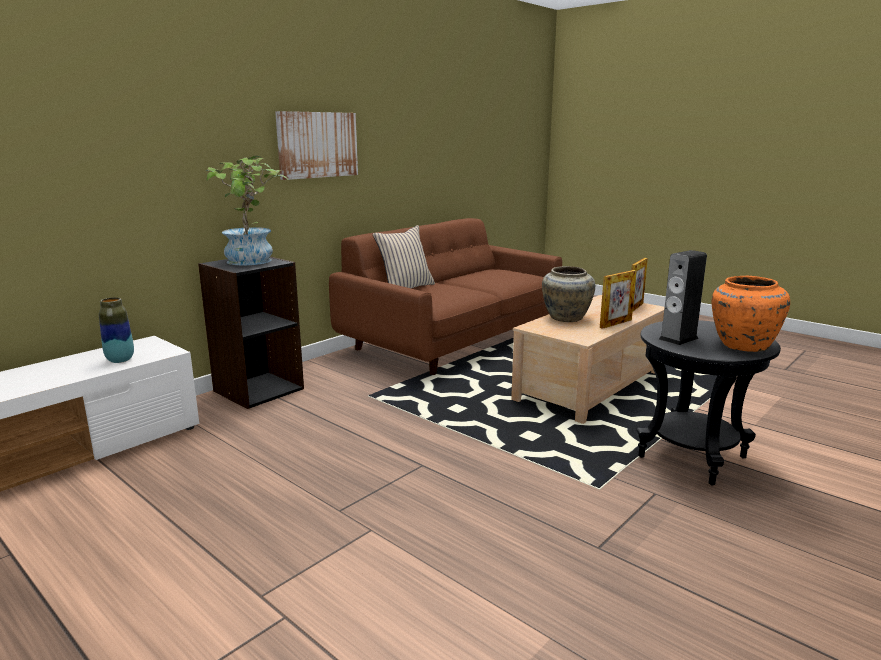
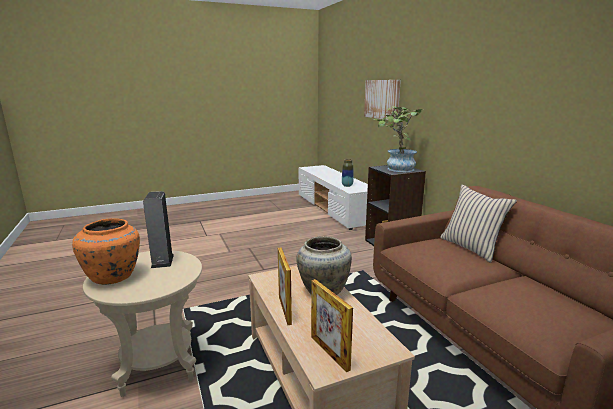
camera: 115 degrees right, 0 degrees up
(317, 145) = (479, 104): picture -> picture (382, 99)
(692, 457) = (158, 366): black side table -> beige side table

